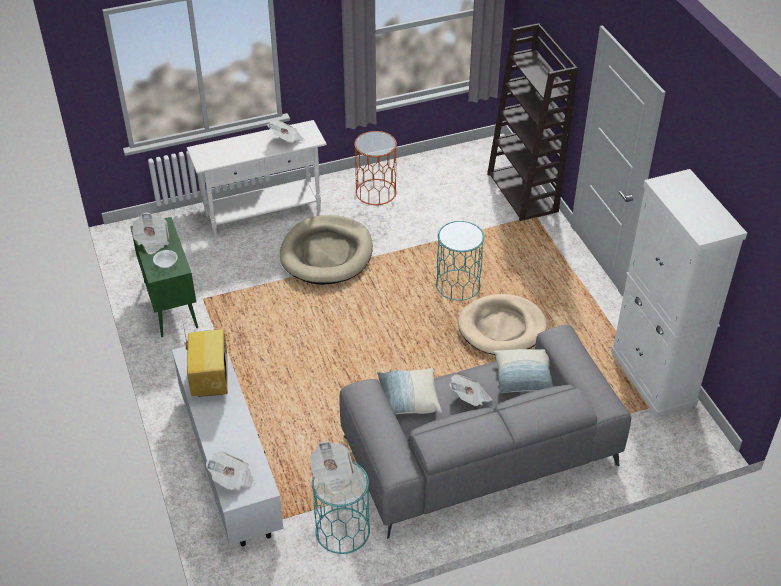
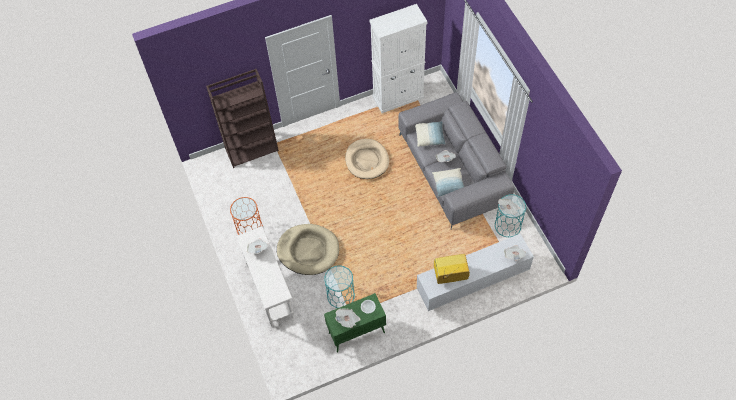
camera: 90 degrees left, 15 degrees up
(458, 285) = (334, 181): turquoise side table -> turquoise side table (340, 295)

